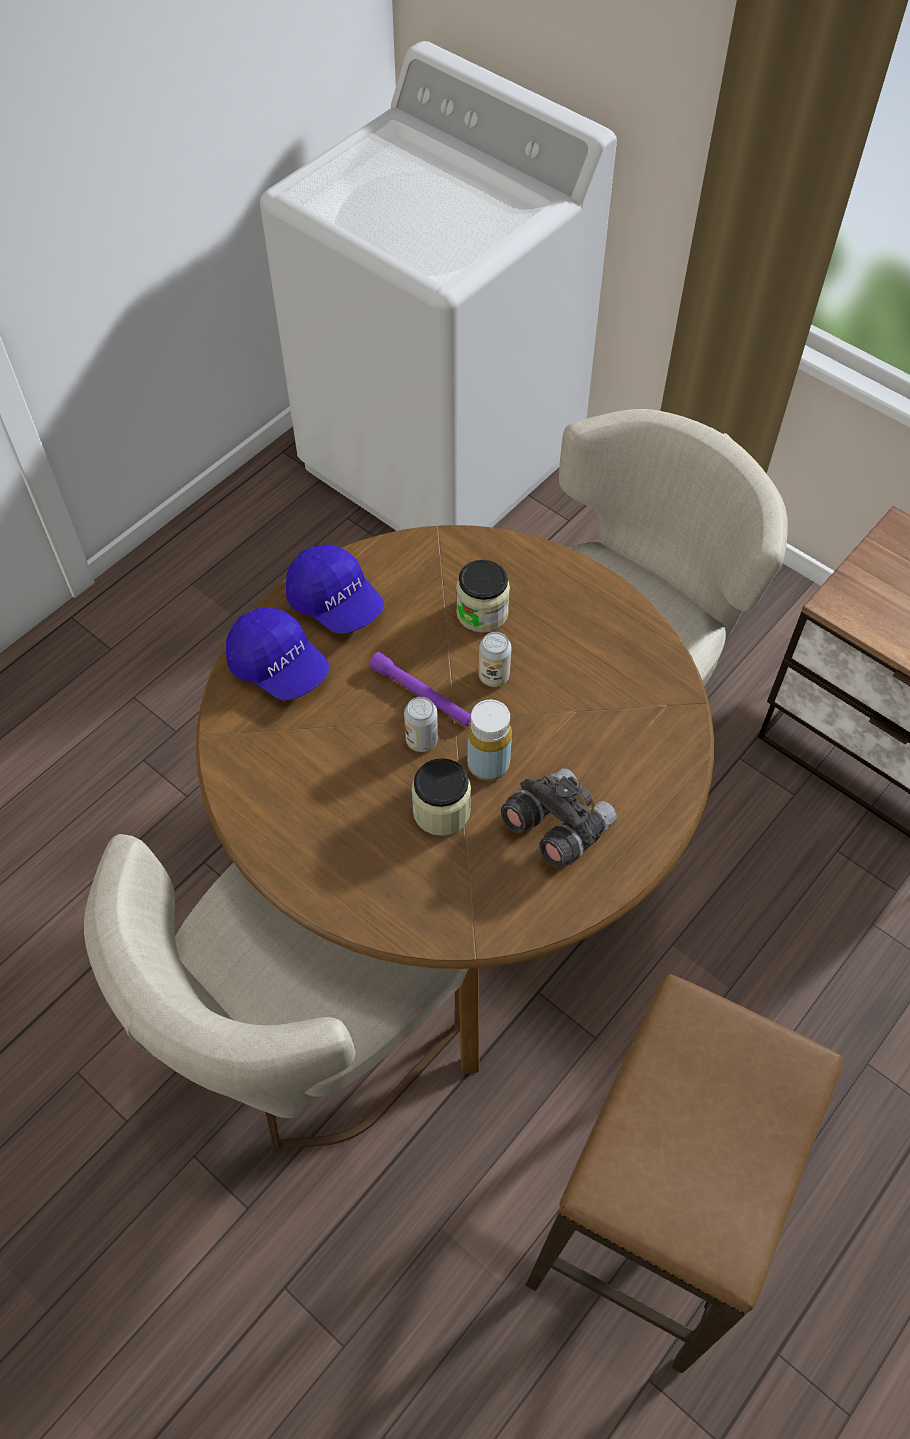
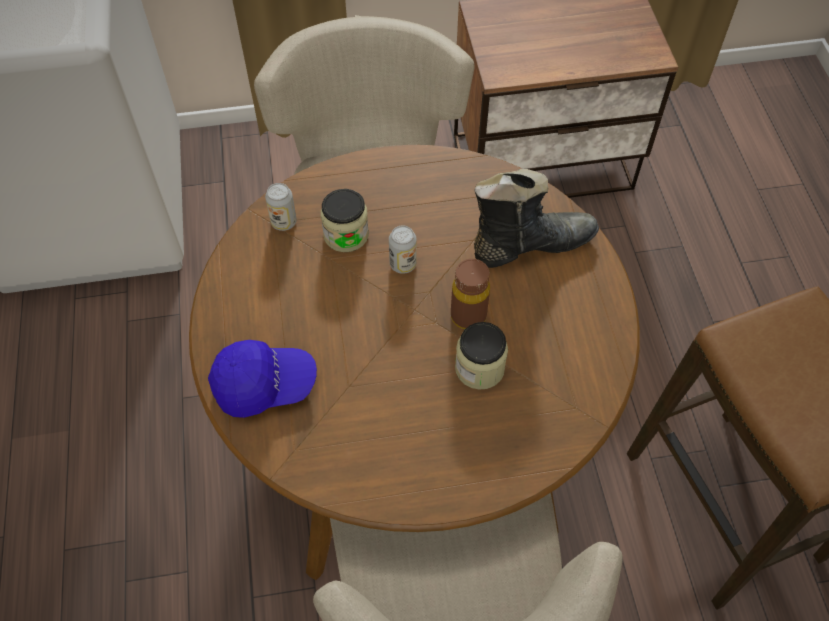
camera: 50 degrees left, 0 degrees up
(336, 603) = (247, 312): blue cap -> none
(421, 740) = (413, 340): can -> can (284, 222)
(422, 695) = (377, 315): purple flashlight -> none
(488, 764) = (468, 316): yellow bottle -> brown bottle
(556, 827) = (549, 313): grey binoculars -> none
(618, 760) = (530, 245): none -> black boot

